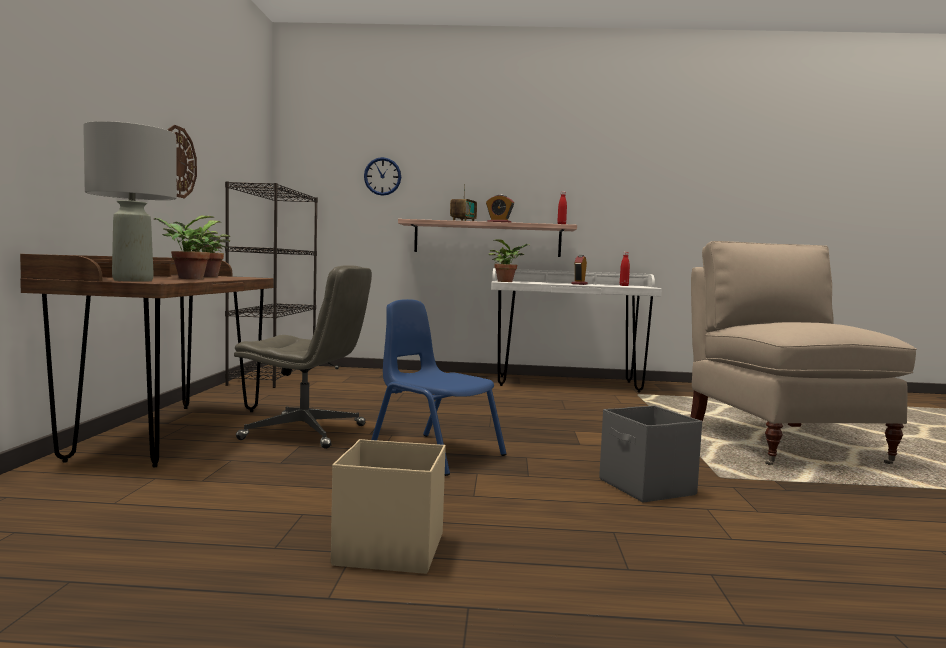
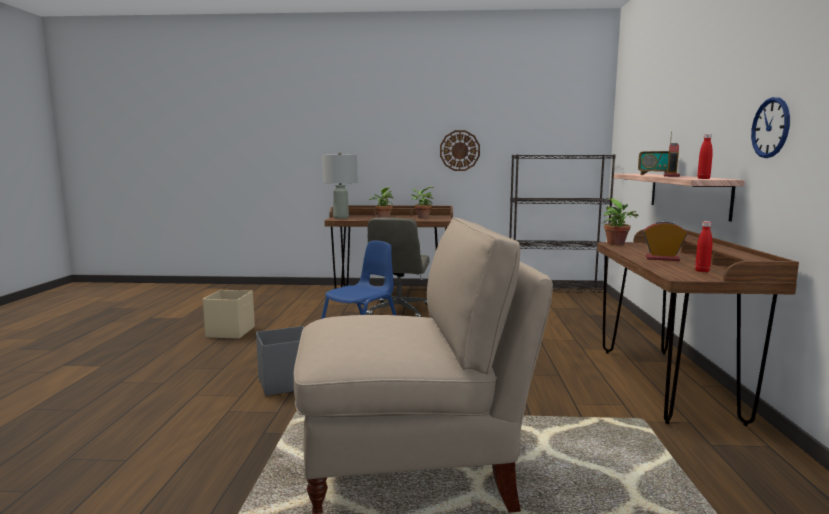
camera: 90 degrees right, 5 degrees up
(382, 176) = (645, 130): wall clock -> wall clock (770, 128)
(567, 384) = (666, 383): white desk -> brown desk

